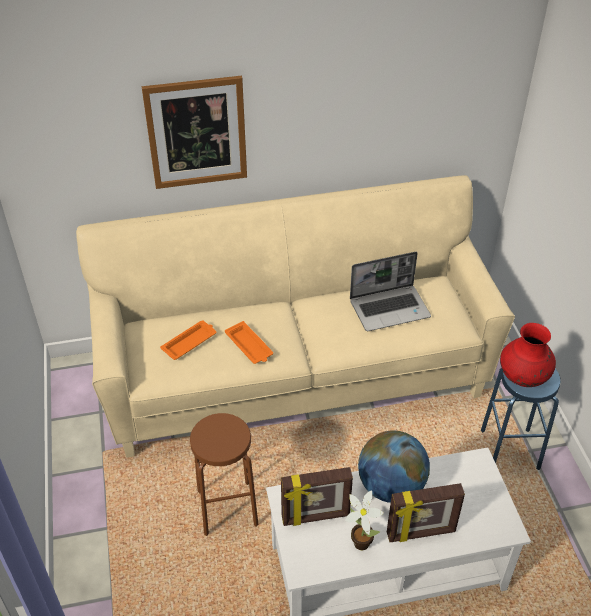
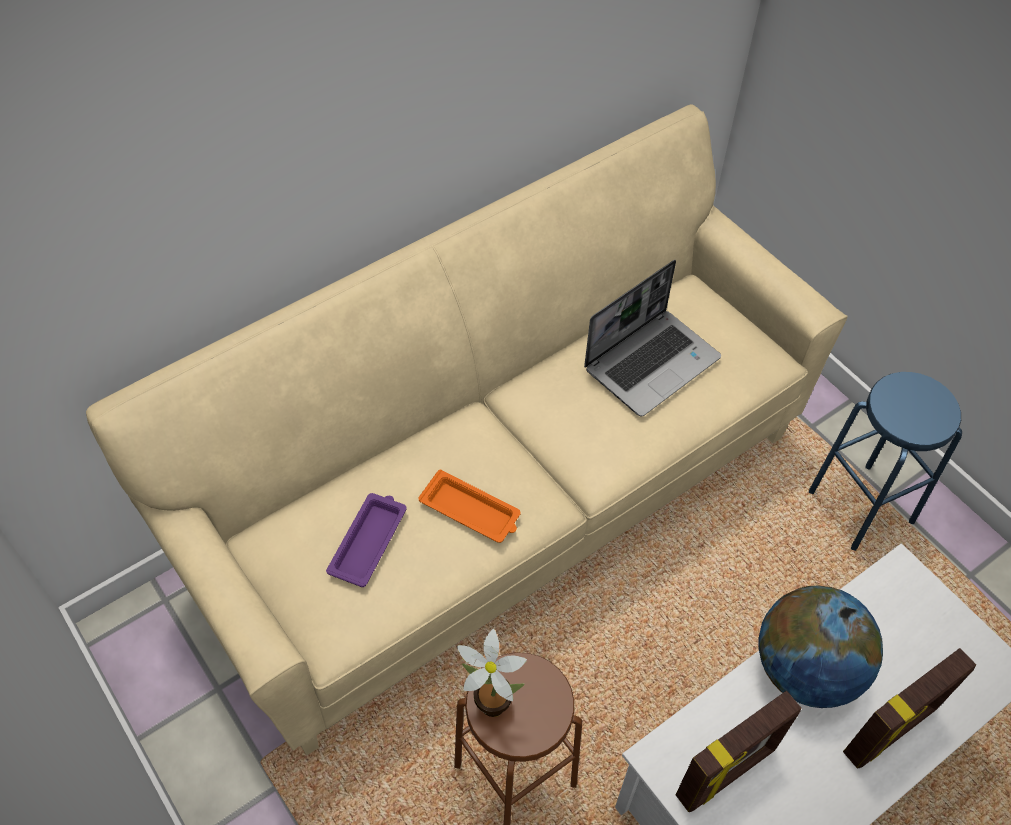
camera: 25 degrees left, 10 degrees up
(190, 342) = (369, 541): orange tray -> purple tray
(196, 133) = (273, 170): picture -> none
(360, 541) = (813, 785): potted plant -> potted plant (489, 701)
(523, 378) = (906, 415): red vase -> none

